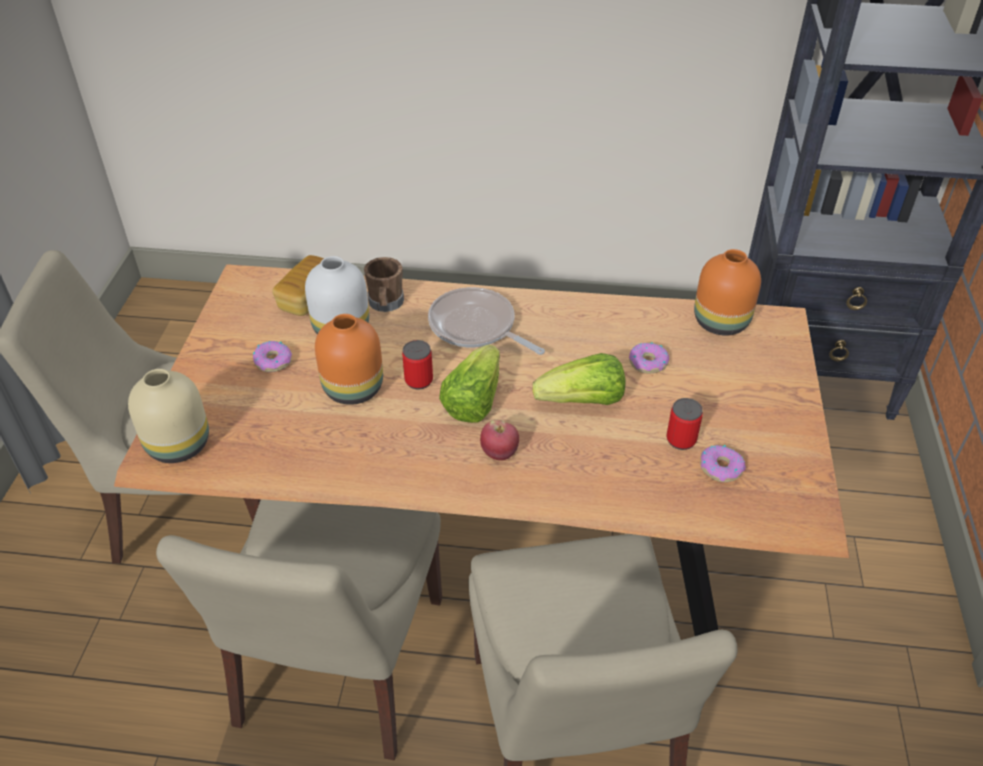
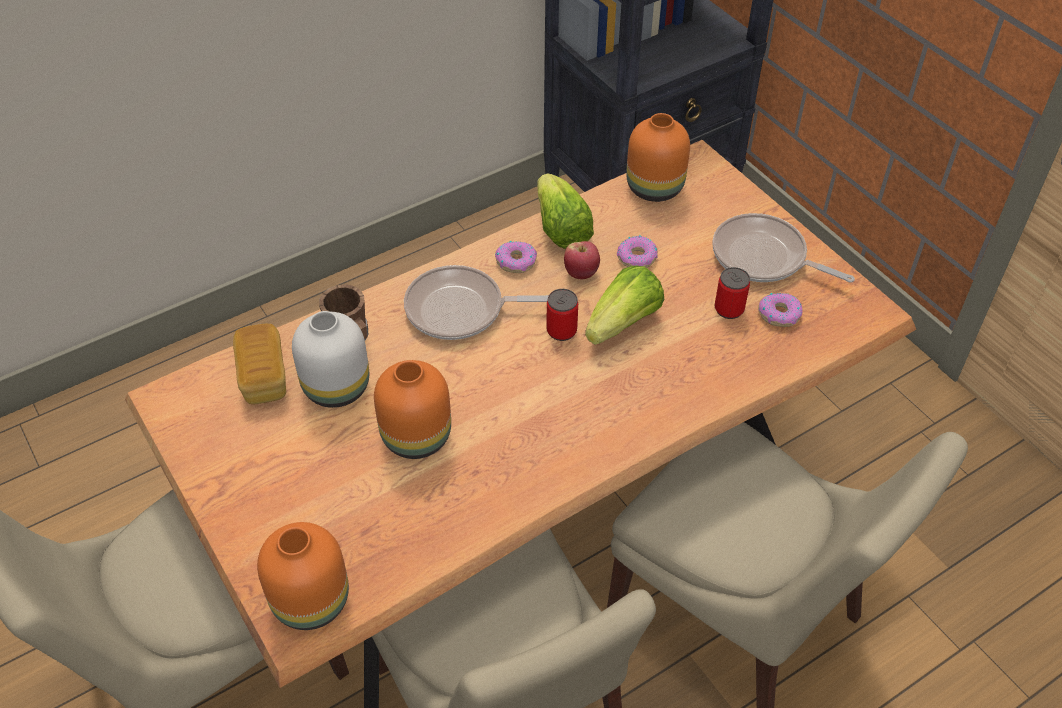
camera: 40 degrees left, 5 degrees up
(180, 446) = (313, 601): beige vase -> orange vase
(273, 361) = (305, 460): donut -> donut (516, 261)
(418, 380) = (467, 391): can -> can (561, 331)
(473, 400) = (535, 379): lettuce -> lettuce (560, 229)
(499, 453) = (608, 412): apple -> apple (581, 273)
(757, 420) = (764, 258): none -> frying pan

